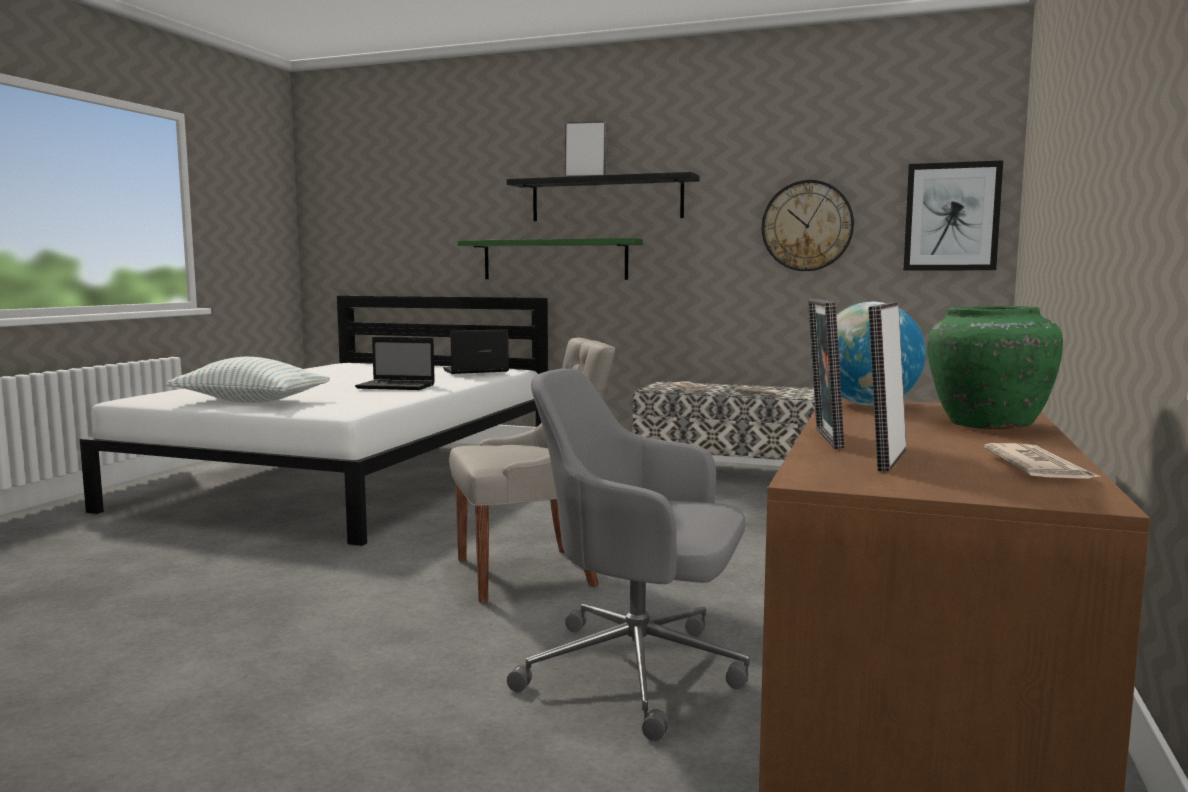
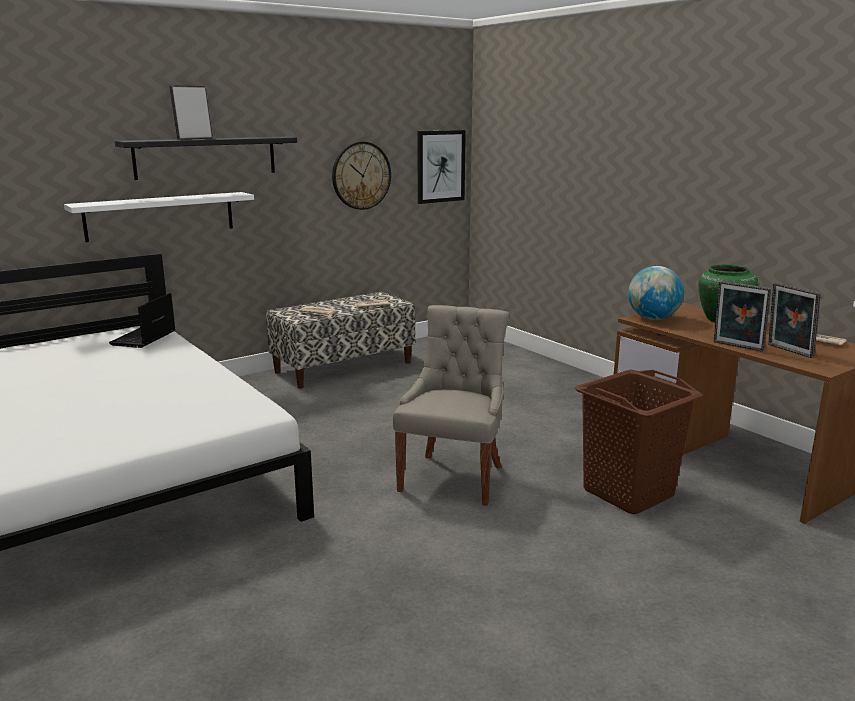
camera: 55 degrees left, 10 degrees up
(250, 401) = (120, 436): pillow -> none
(397, 386) = (165, 375): laptop -> none
(554, 259) = (160, 216): green shelf -> white shelf
(639, 672) = (627, 493): grey office chair -> brown laundry basket

